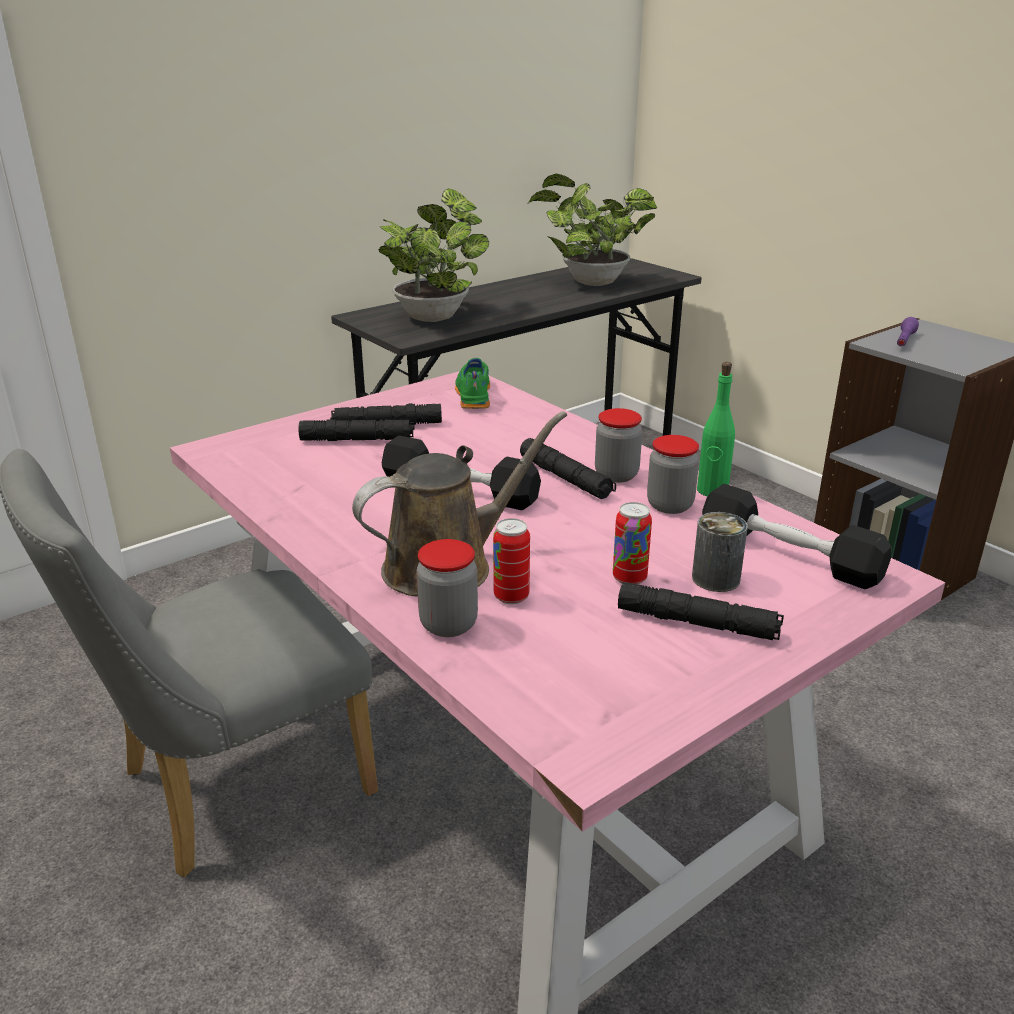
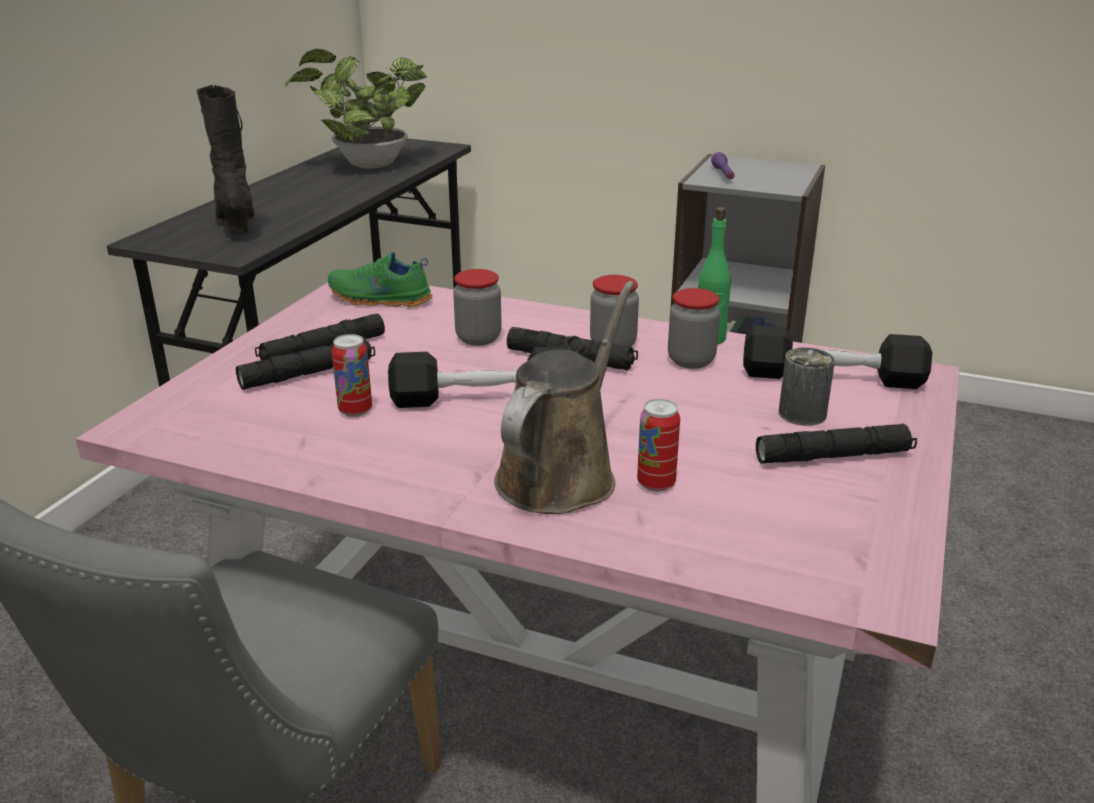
camera: 30 degrees left, 0 degrees up
(435, 316) = (237, 225): potted plant -> black boot
(448, 624) = (631, 528): jar -> jar (478, 338)
(472, 395) = (379, 300): green shoe -> green shoe turned 45 degrees counterclockwise
(629, 578) = (735, 435): can -> can (355, 410)

